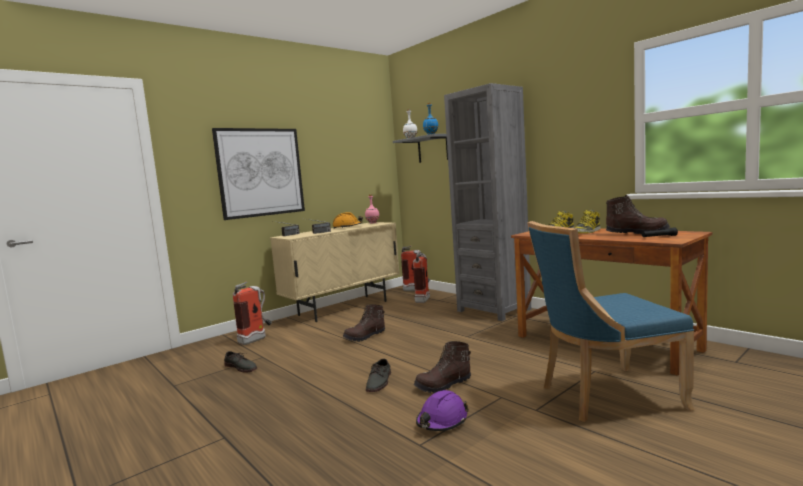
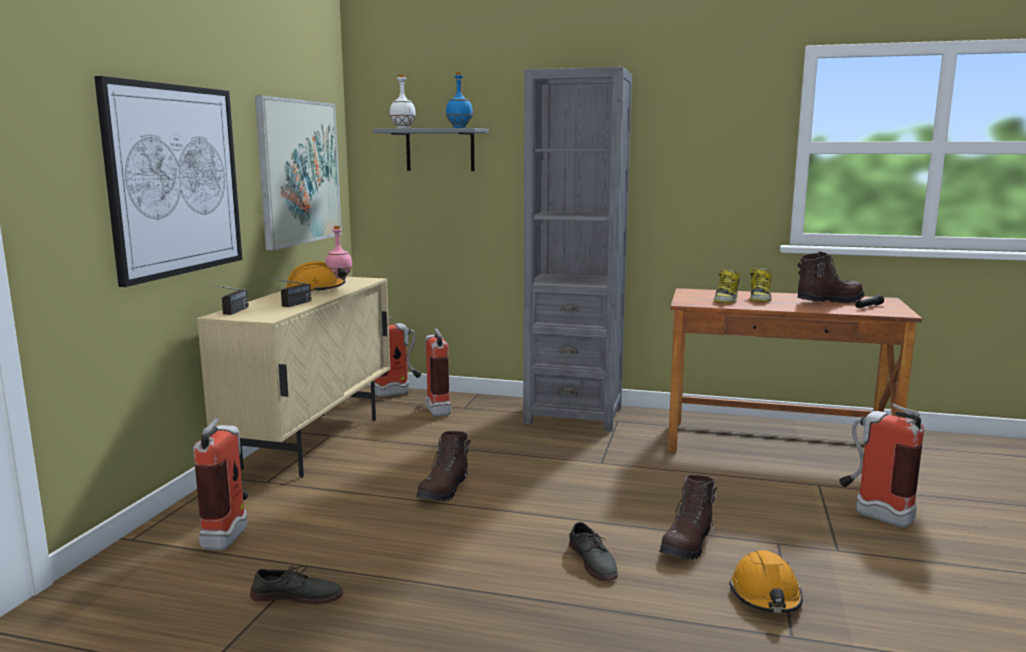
camera: 35 degrees left, 5 degrees up
(353, 167) = (299, 172): none -> picture
(442, 421) = (765, 596): purple hard hat -> orange hard hat
(604, 396) = (873, 514): blue chair -> fire extinguisher

